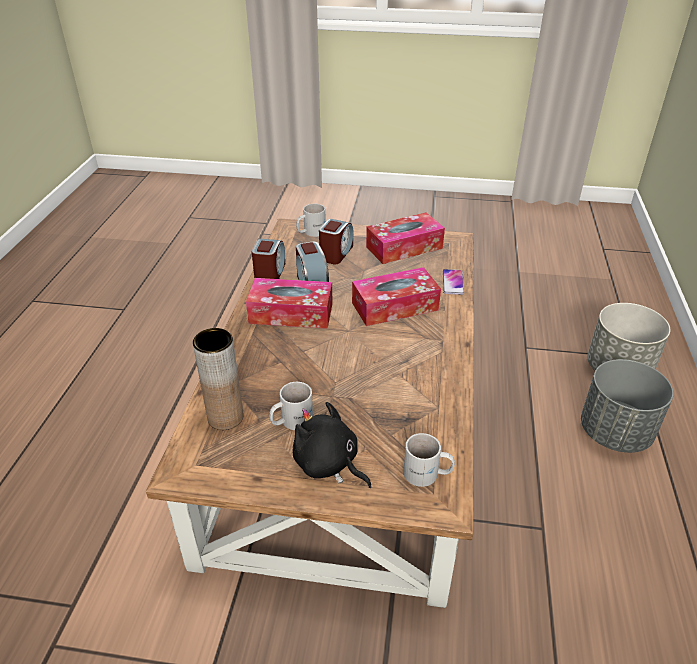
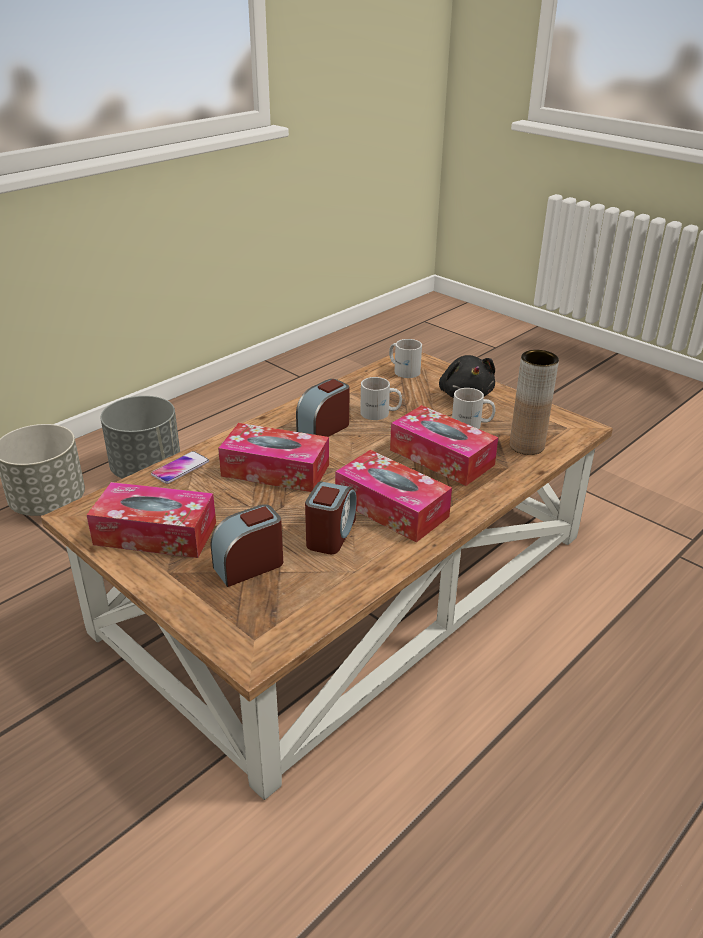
camera: 145 degrees left, 5 degrees down
(270, 274) = (368, 573): alarm clock -> alarm clock (324, 428)
(290, 370) = (441, 457): none -> tissue box
(310, 232) = (235, 625): white mug -> white mug (380, 413)

